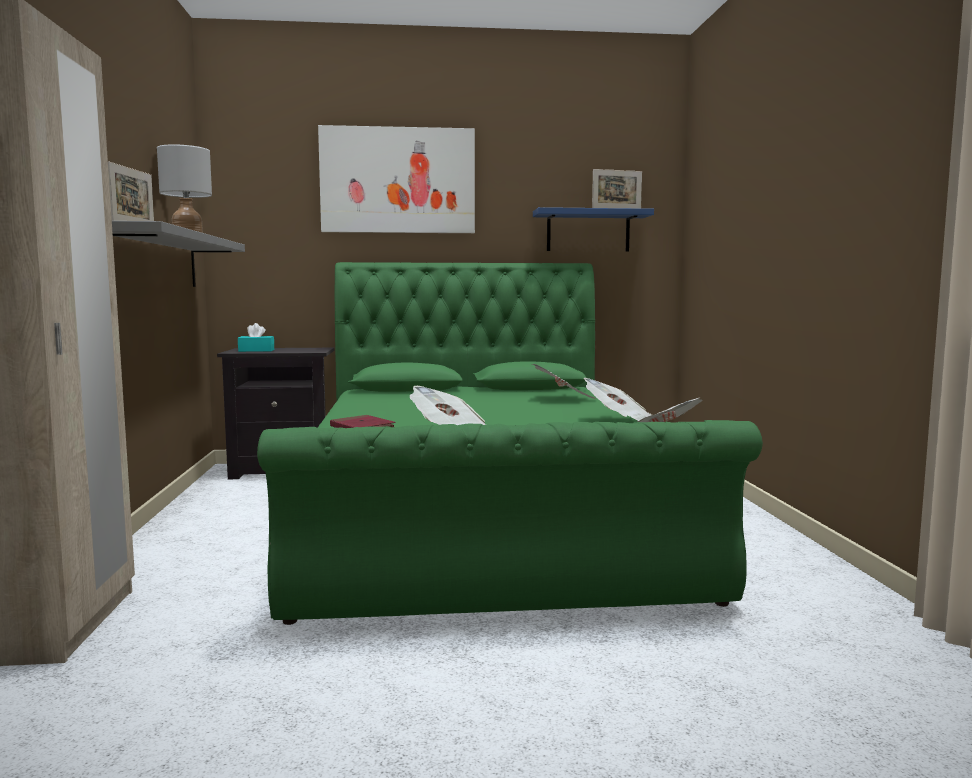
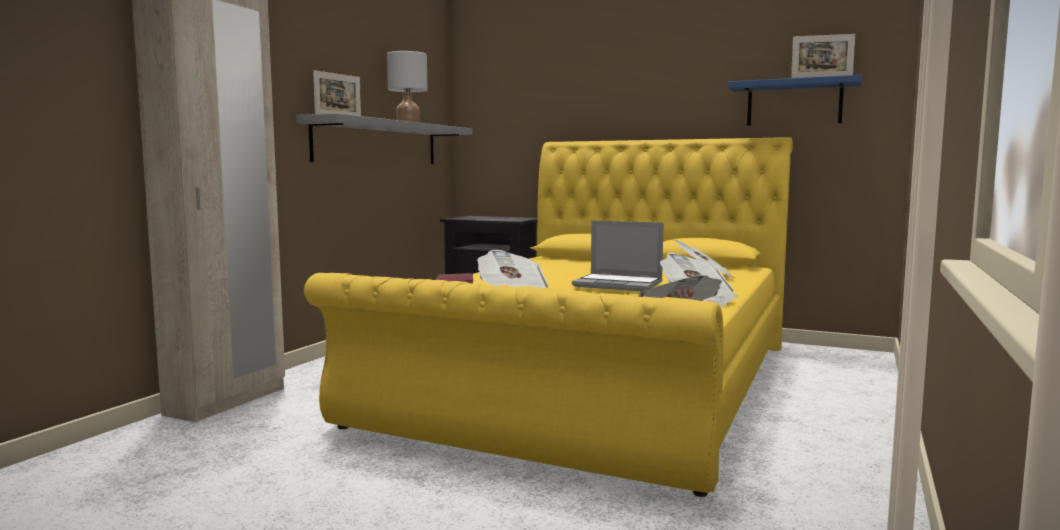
camera: 30 degrees right, 0 degrees up
(256, 350) = (474, 218): turquoise tissue box -> none
(398, 180) = (603, 64): picture -> none
(482, 516) = (596, 379): green bed -> yellow bed
(520, 414) = (619, 284): none -> laptop

